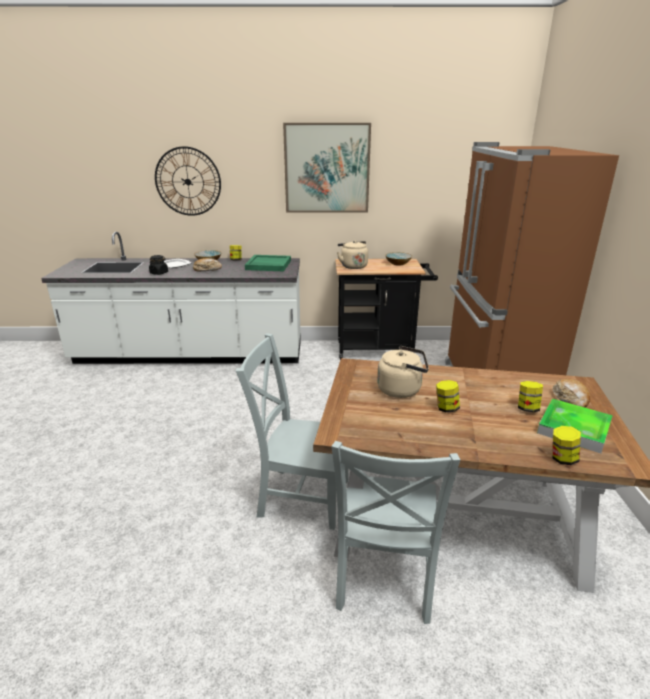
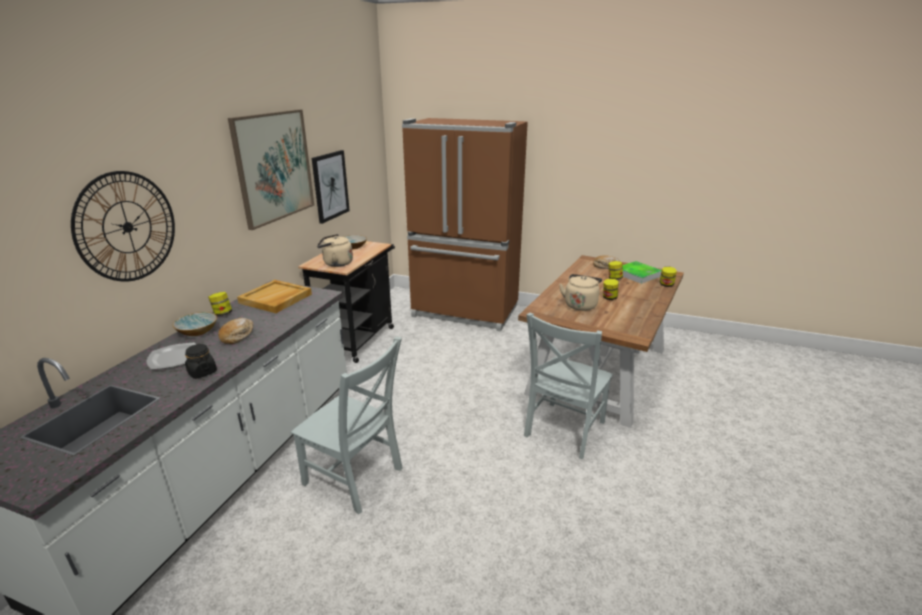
camera: 70 degrees left, 0 degrees up
(268, 265) = (275, 299): green tray -> beige tray
(384, 579) = (652, 412): grey chair -> grey chair (356, 478)
(402, 201) = (330, 186): none -> picture

